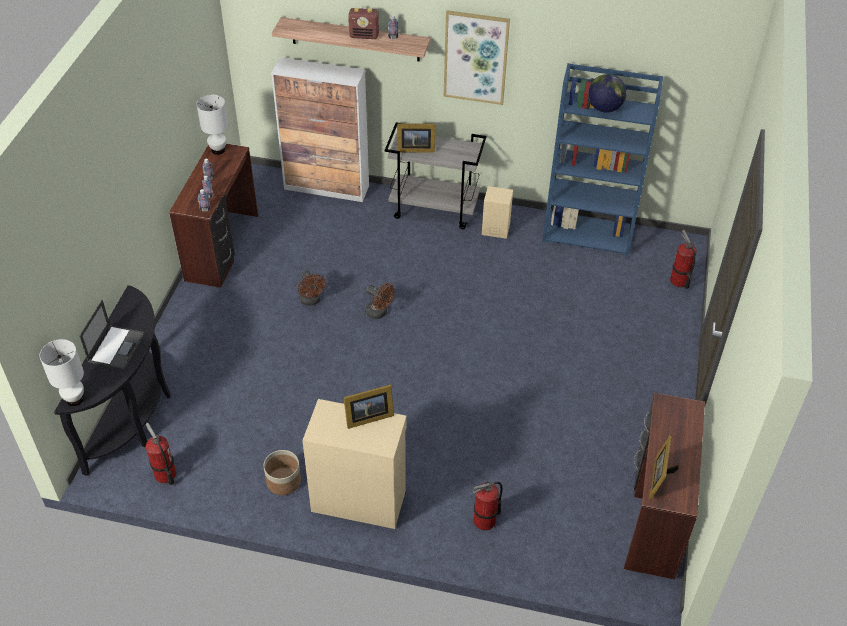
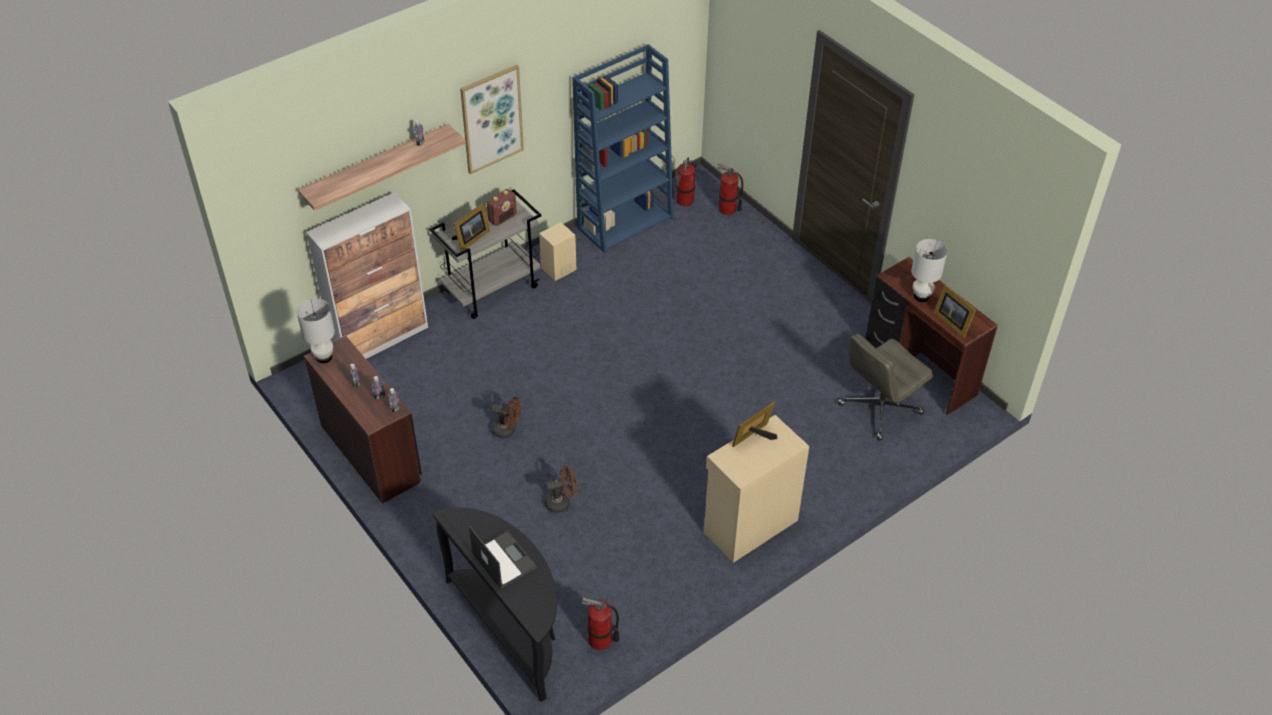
camera: 50 degrees left, 0 degrees up
(74, 399) = (537, 620): white table lamp -> white table lamp (921, 297)
(283, 481) = (686, 563): planter -> none
(364, 36) = (396, 157): radio -> radio (502, 218)
(367, 417) = (755, 438): picture frame -> picture frame turned 150 degrees counterclockwise
(379, 313) = (570, 396): brown fan -> brown fan (561, 502)
(485, 521) = (839, 463): fire extinguisher -> fire extinguisher (685, 200)
(575, 514) = (879, 409): none -> grey office chair
(604, 108) = (620, 98): globe -> none

